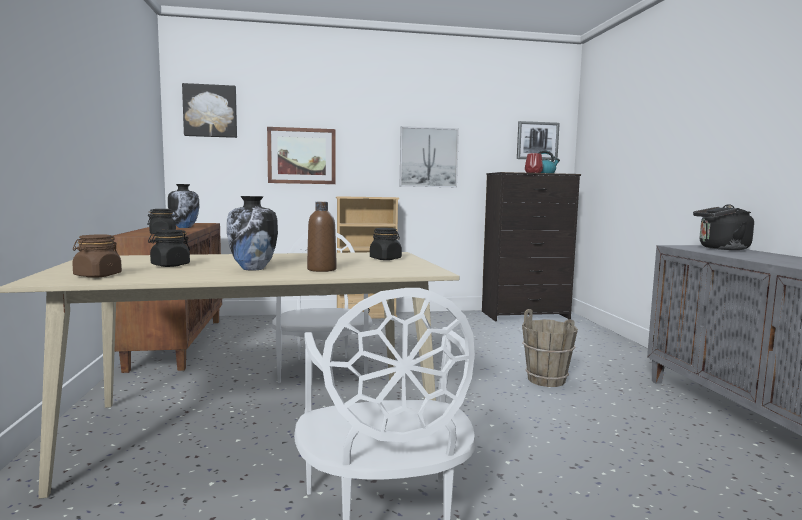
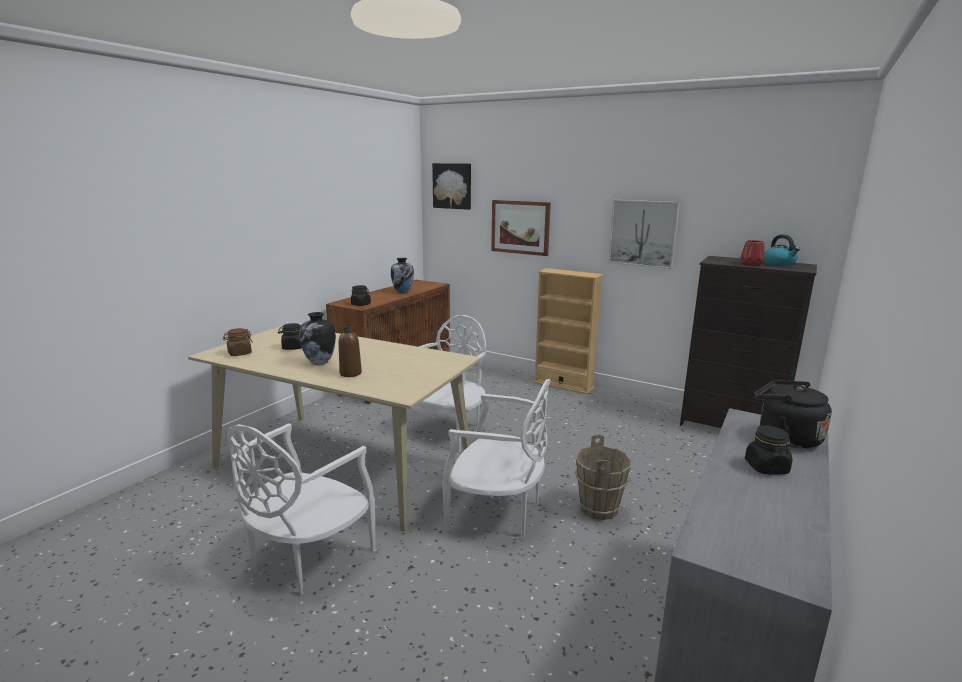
camera: 40 degrees right, 10 degrees up
(385, 259) = (429, 367): black jar -> black jar (766, 467)
(485, 408) = (497, 512): none -> white chair
(537, 141) = (788, 218): picture -> none

